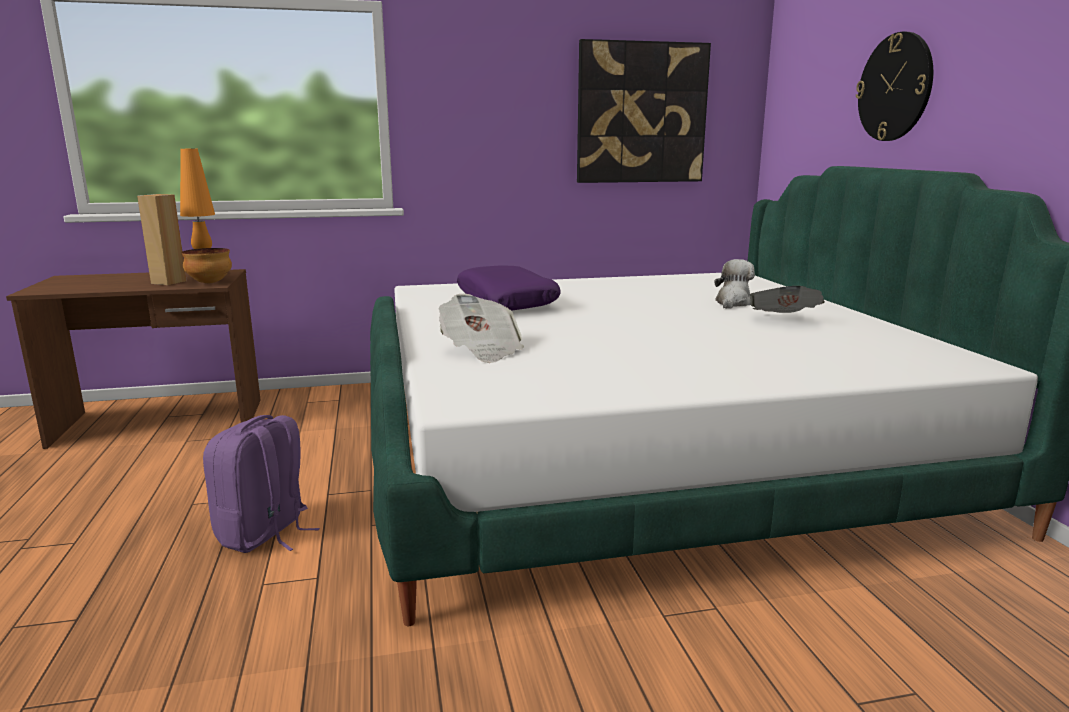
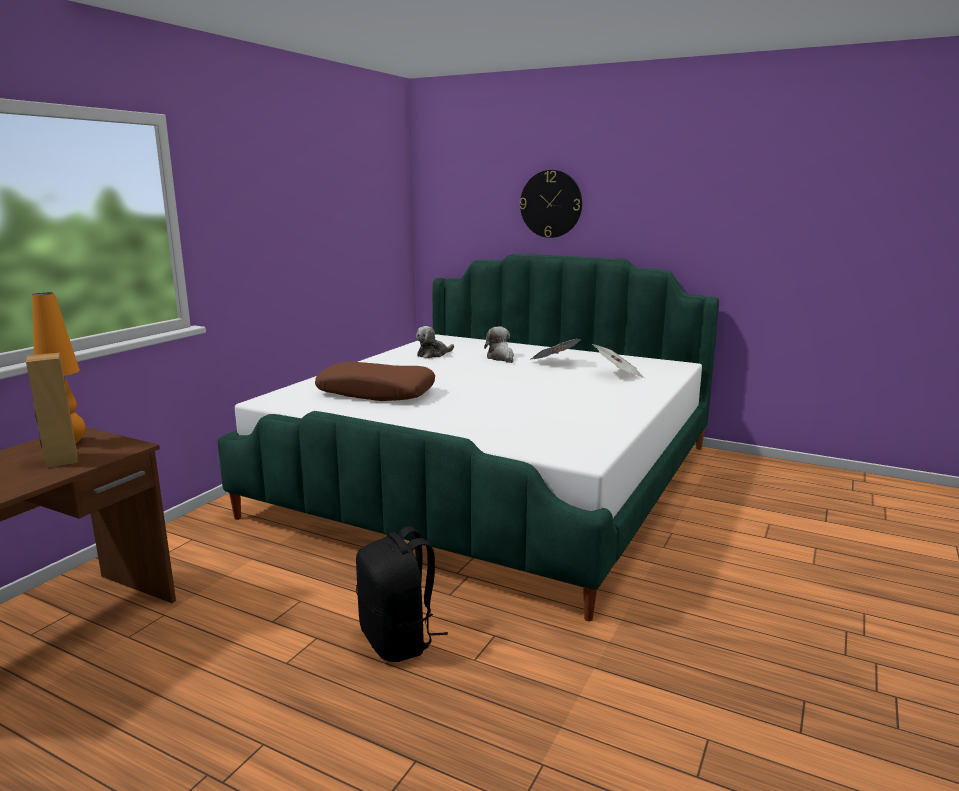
camera: 50 degrees left, 0 degrees up
(210, 283) = (119, 447): bowl -> none
(265, 534) = (398, 640): purple backpack -> black backpack
(481, 350) = (485, 428): newspaper -> newspaper (618, 375)
(507, 302) = (376, 393): purple pillow -> brown pillow
(641, 113) = (352, 216): picture -> none
(672, 286) = (433, 354): none -> plush toy

